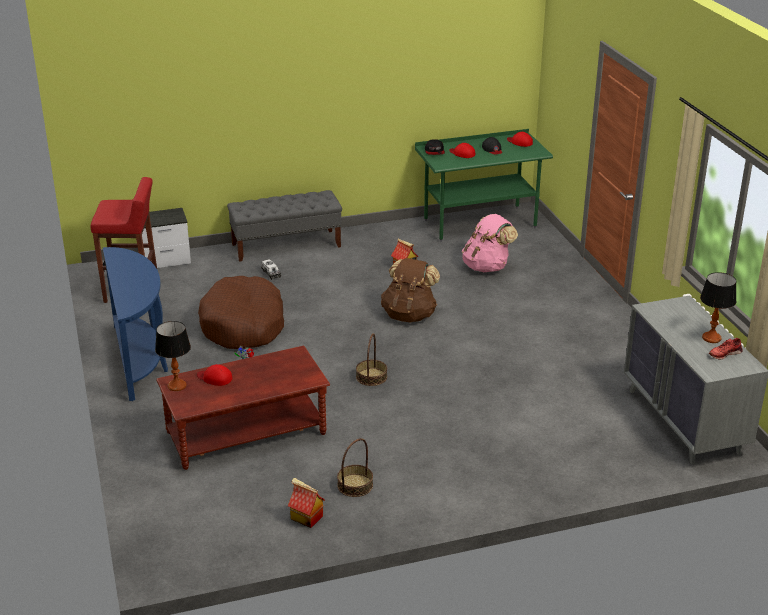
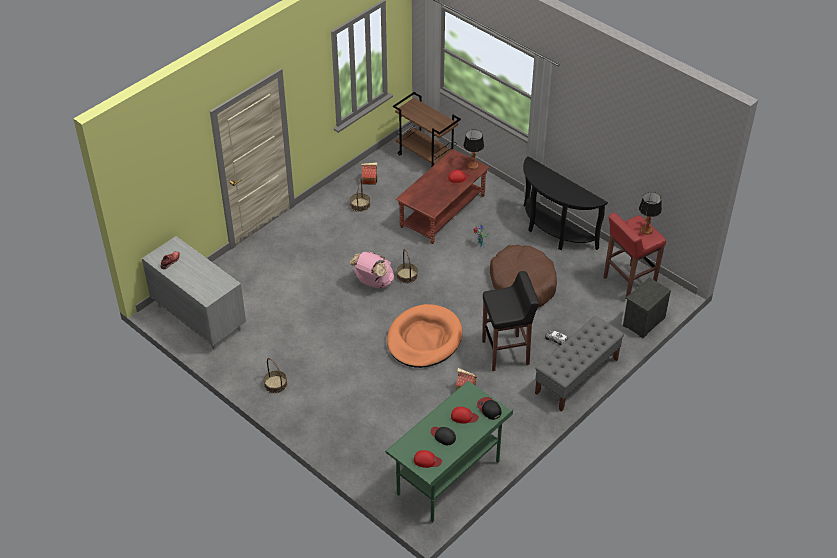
camera: 150 degrees right, 15 degrees up
(141, 359) = (553, 232): blue console table -> black console table
(182, 518) = (426, 158): none -> brown cart
(333, 279) = (506, 353): none -> black stool
(409, 315) = (424, 339): brown backpack -> orange dog bed
(487, 267) = (405, 419): pink backpack -> pink backpack (373, 282)
(611, 329) = (275, 384): none -> basket
(711, 338) = (181, 272): table lamp -> table lamp (646, 230)

